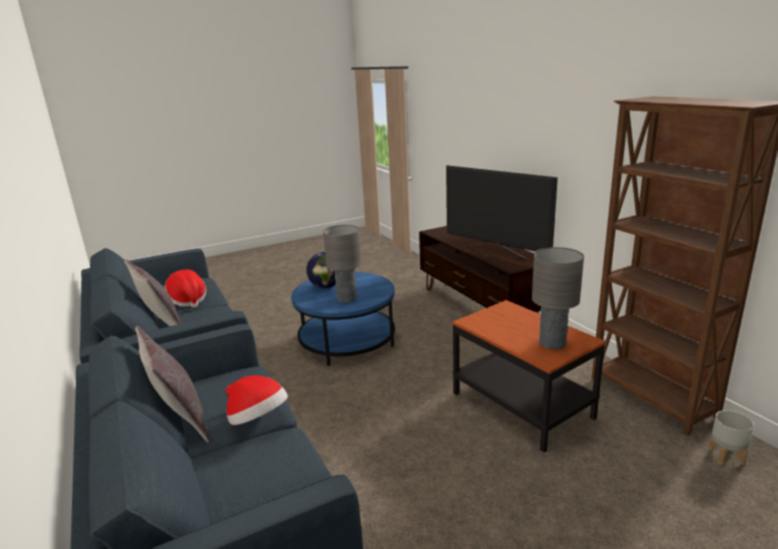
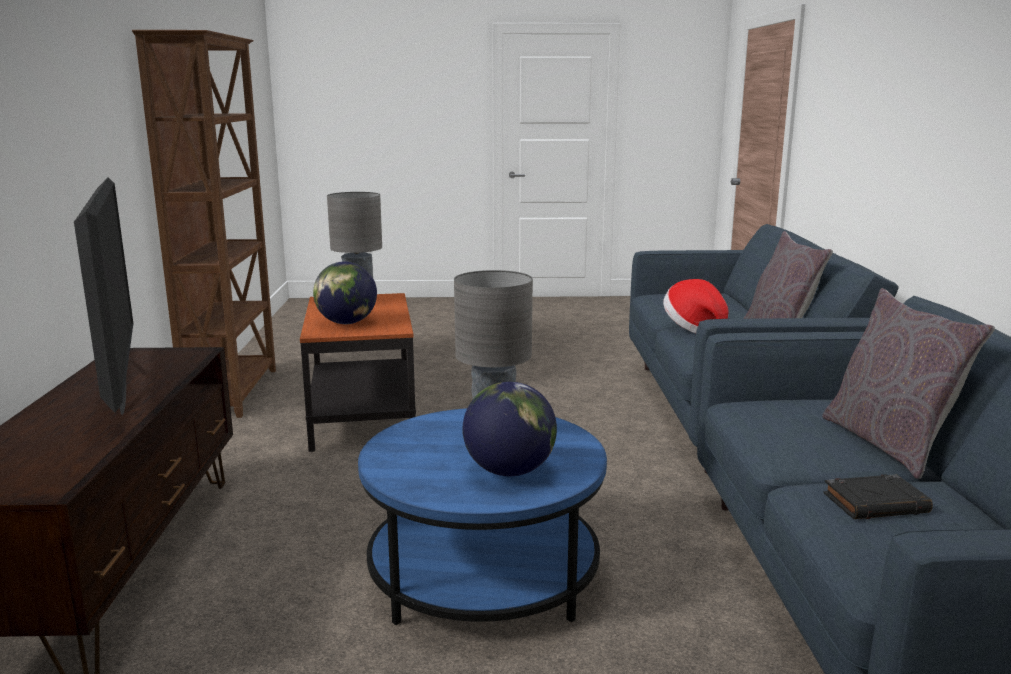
camera: 155 degrees left, 5 degrees down
(188, 300) = (876, 503): hat -> black book
(508, 318) = (347, 323): none -> globe
(726, 456) = (280, 359): grey planter -> none

